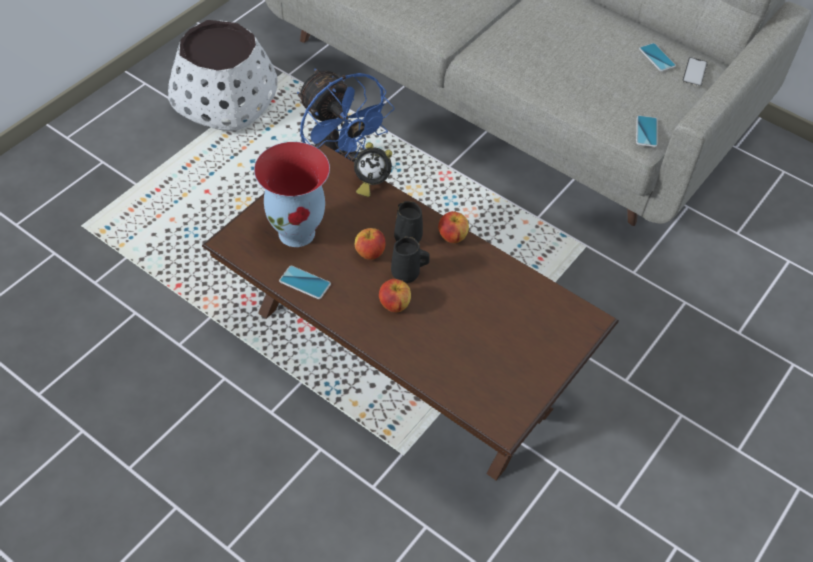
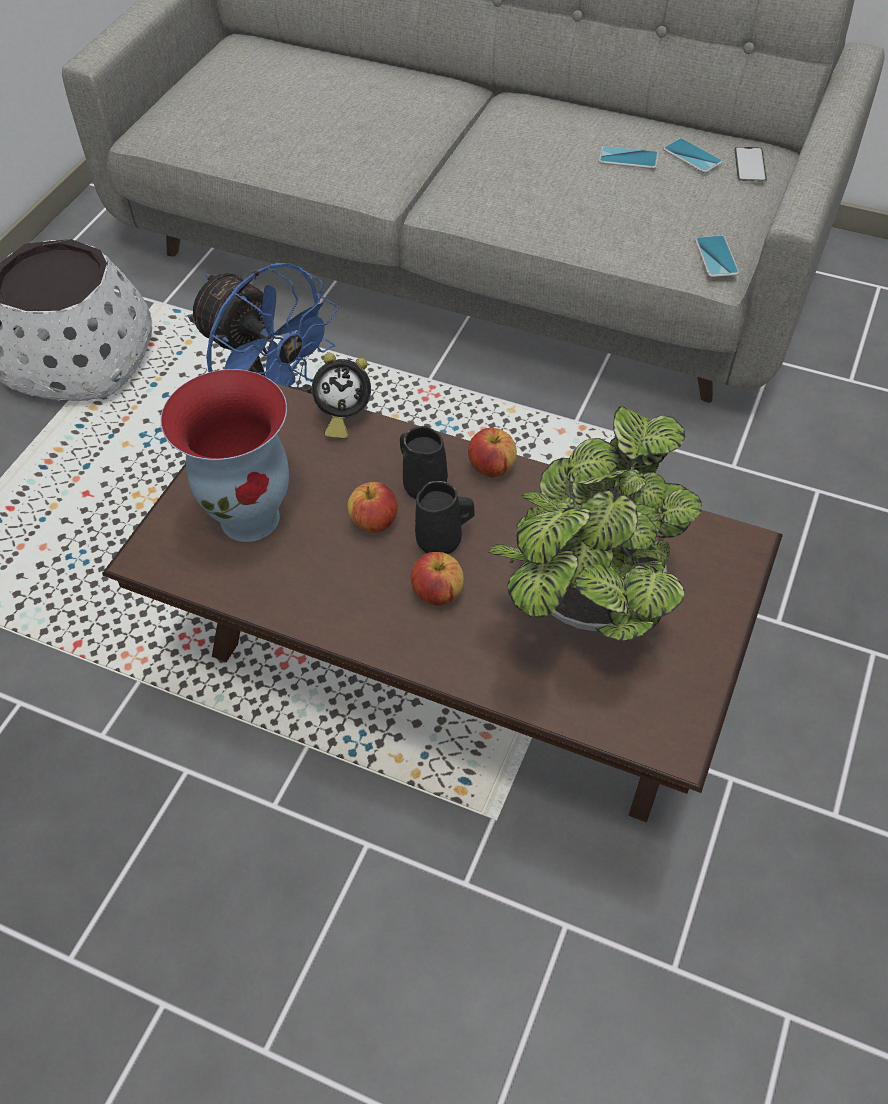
camera: 10 degrees left, 0 degrees up
(305, 283) = (286, 593): phone -> phone (628, 158)
(480, 335) = (586, 609): none -> potted plant

